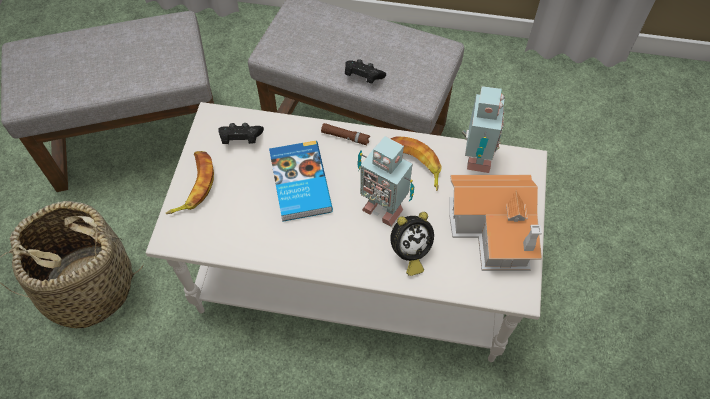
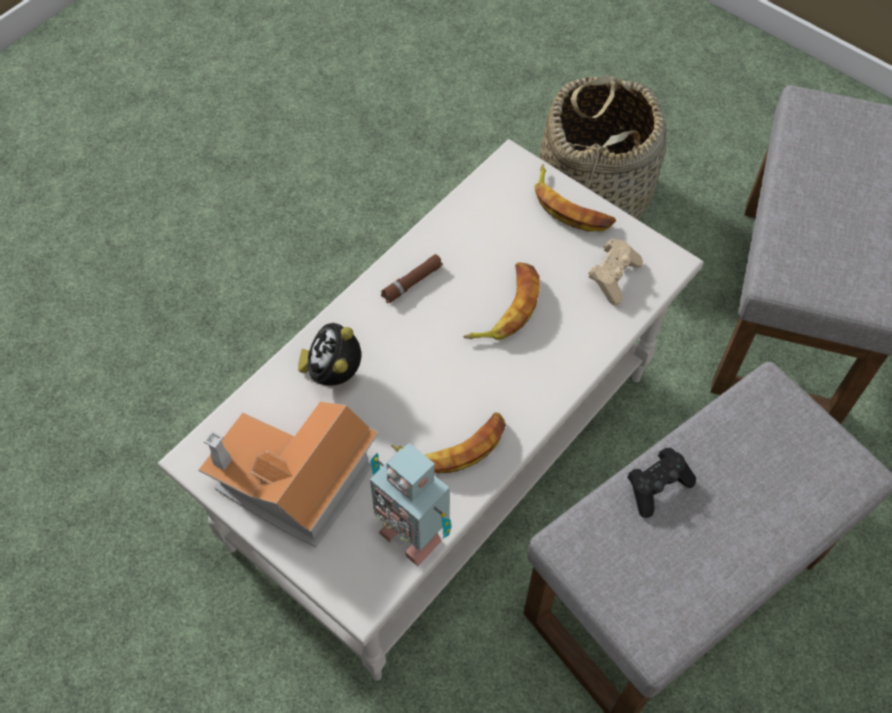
camera: 120 degrees right, 0 degrees up
(240, 139) = (613, 277): black game controller -> beige game controller
(299, 184) = (506, 308): book -> banana
(345, 137) = (547, 392): brown flashlight -> brown flashlight (412, 282)
(383, 207) = (413, 379): toy robot -> none

